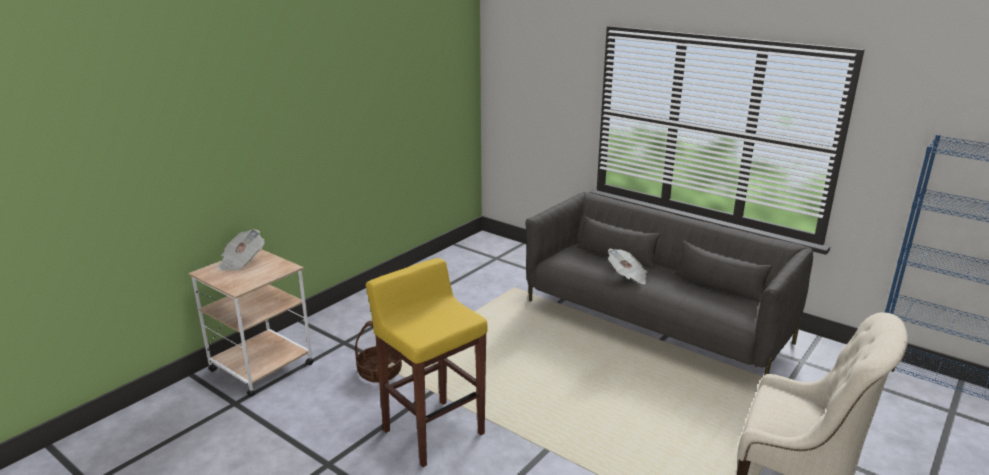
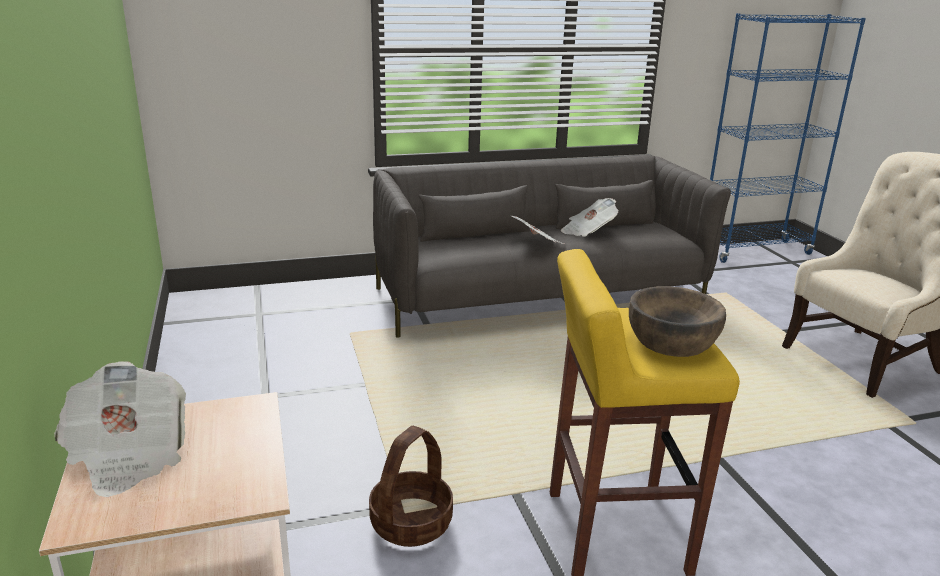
camera: 55 degrees left, 0 degrees up
(432, 324) = (672, 340): none -> brown bowl
(683, 284) = (587, 231): none -> newspaper

